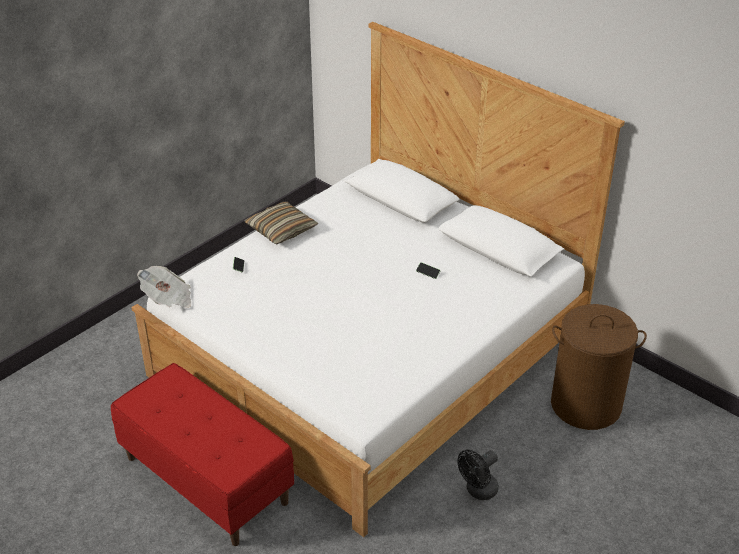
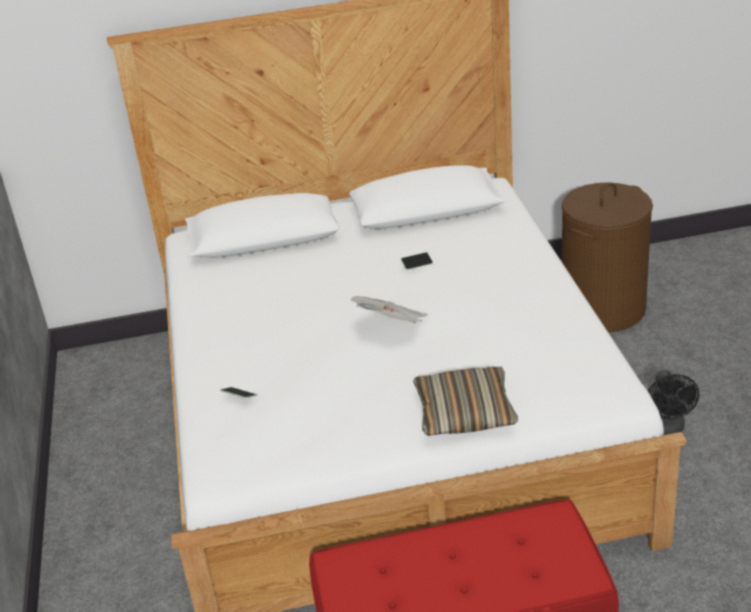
camera: 50 degrees left, 5 degrees down
(168, 299) = (226, 484): newspaper -> newspaper (392, 326)
(281, 230) = (206, 339): pillow -> pillow (465, 412)

